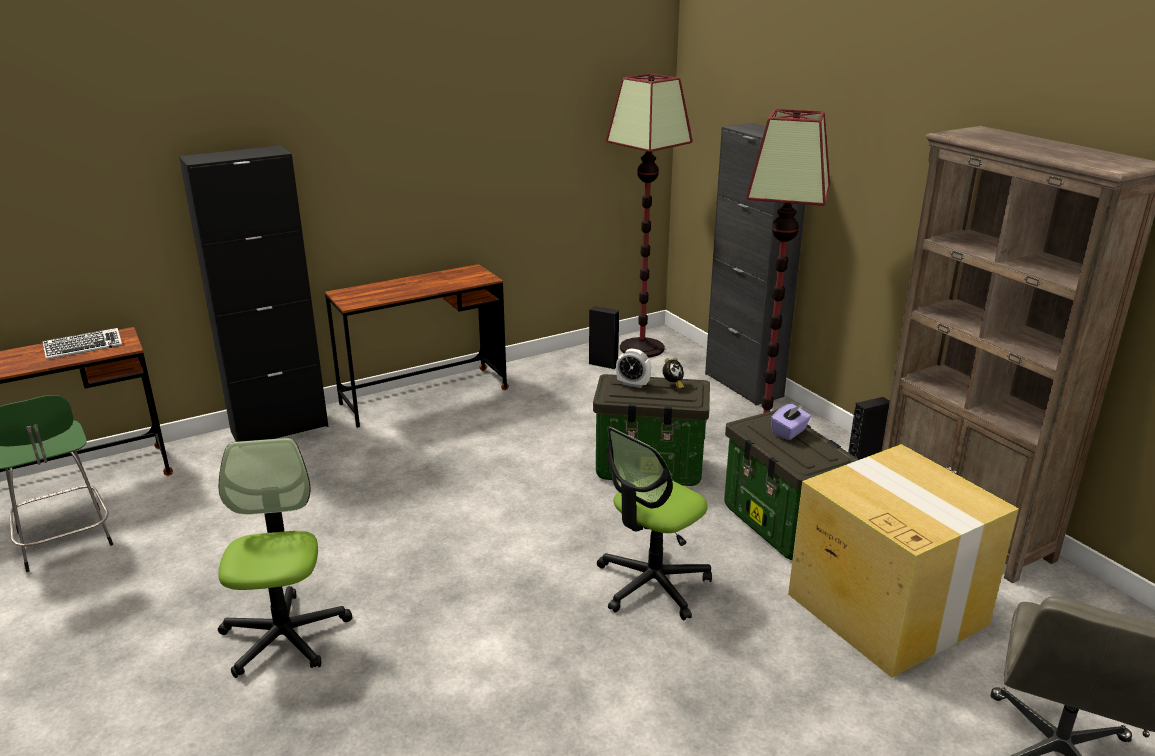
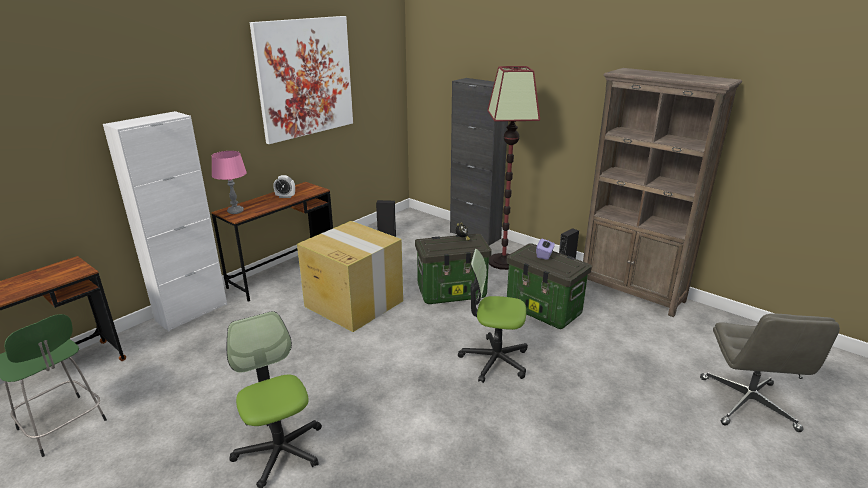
camera: 20 degrees left, 0 degrees up
(84, 348) = (45, 277): keyboard -> none
(279, 429) = (192, 312): black cabinet -> white cabinet
(355, 295) = (235, 211): none -> pink table lamp
(490, 108) = (305, 78): none -> picture
(633, 384) = (439, 242): alarm clock -> alarm clock (285, 196)
(642, 348) = (404, 223): floor lamp -> none
(652, 584) = (494, 360): office chair -> office chair turned 75 degrees clockwise
(884, 608) = (622, 344): cardboard box -> cardboard box (353, 303)

